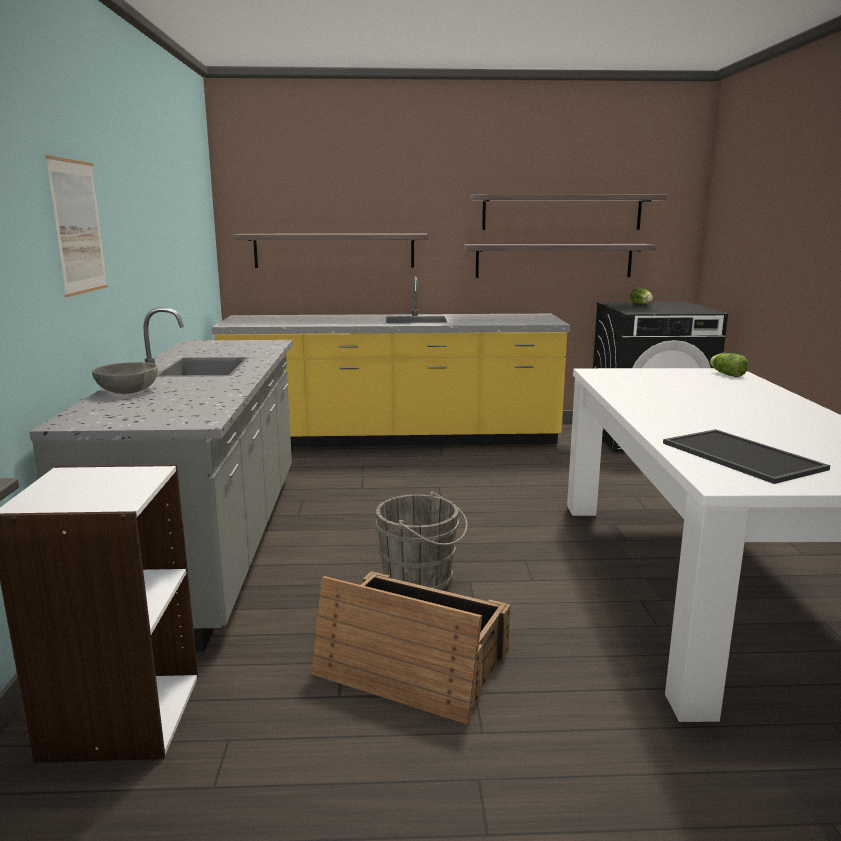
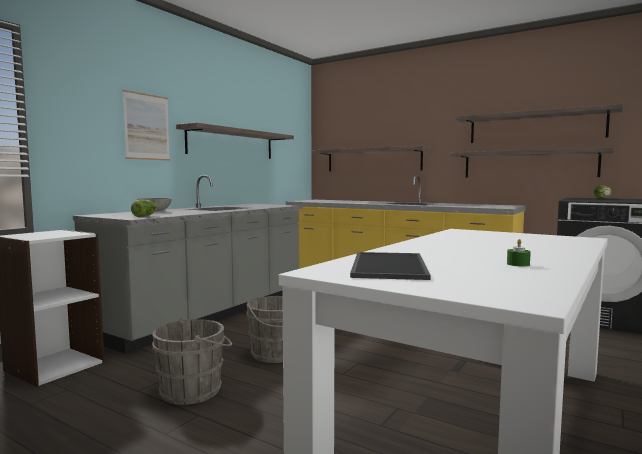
camera: 35 degrees right, 10 degrees down
(155, 238) = (232, 144): none -> shelf
(411, 664) = (195, 390): crate -> grey bucket
(726, 374) = (573, 239): lettuce -> lettuce (145, 216)
(809, 428) = (518, 264): none -> green candle

